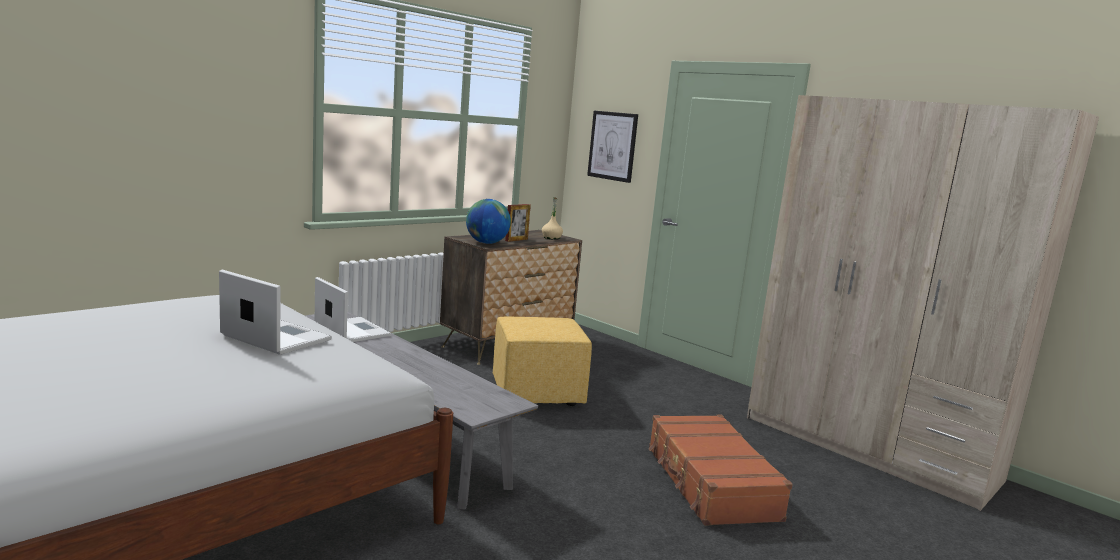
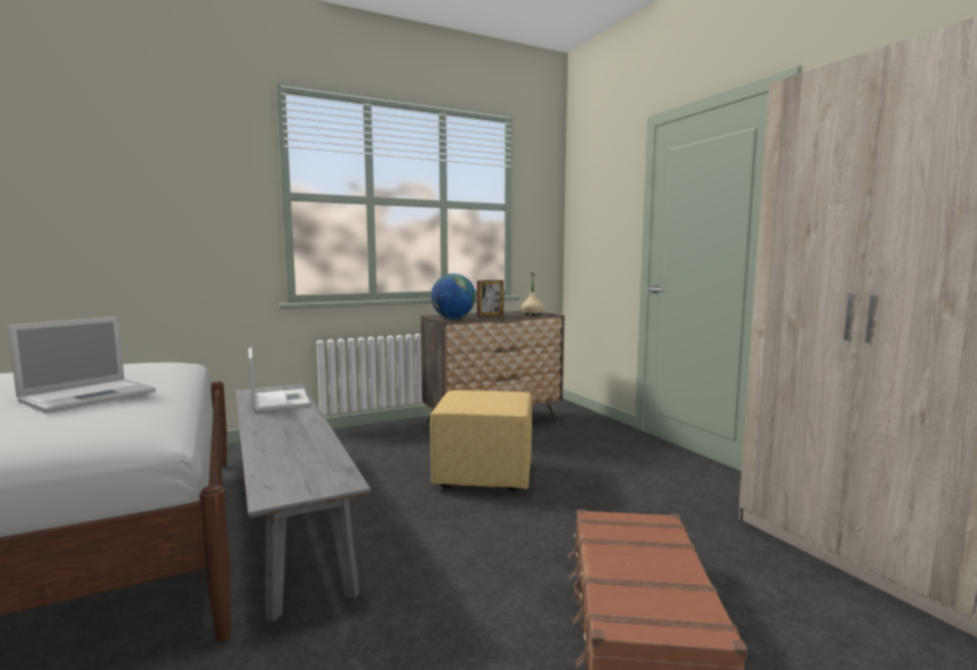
camera: 20 degrees right, 5 degrees down
(274, 337) = (91, 396): laptop -> laptop turned 75 degrees clockwise
(612, 146) = (600, 220): picture -> none

